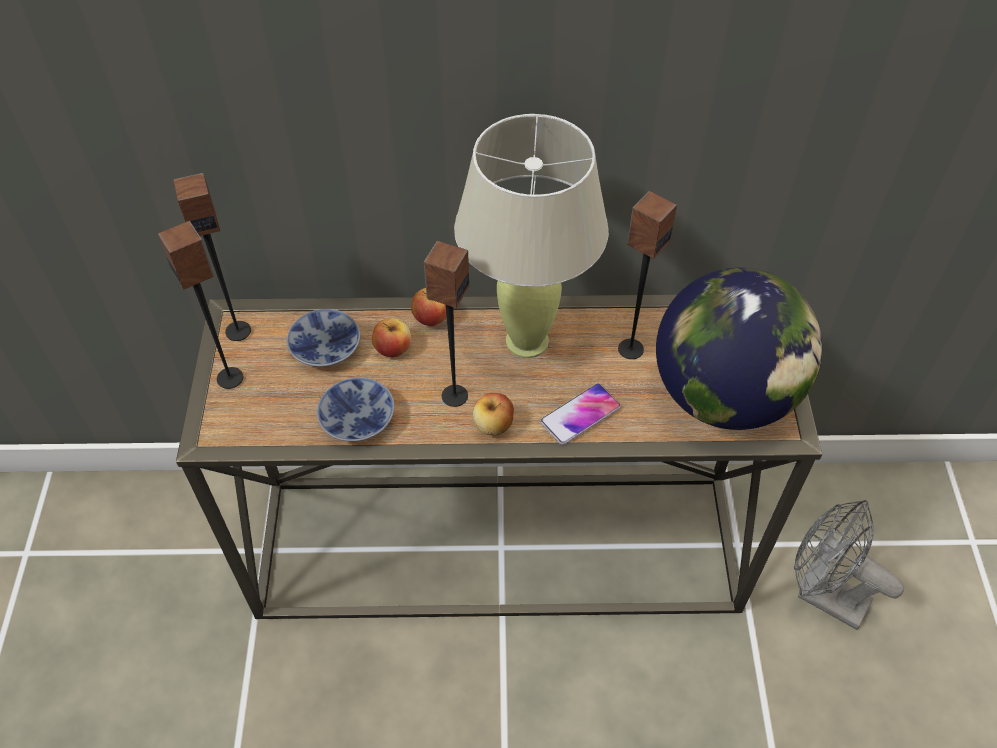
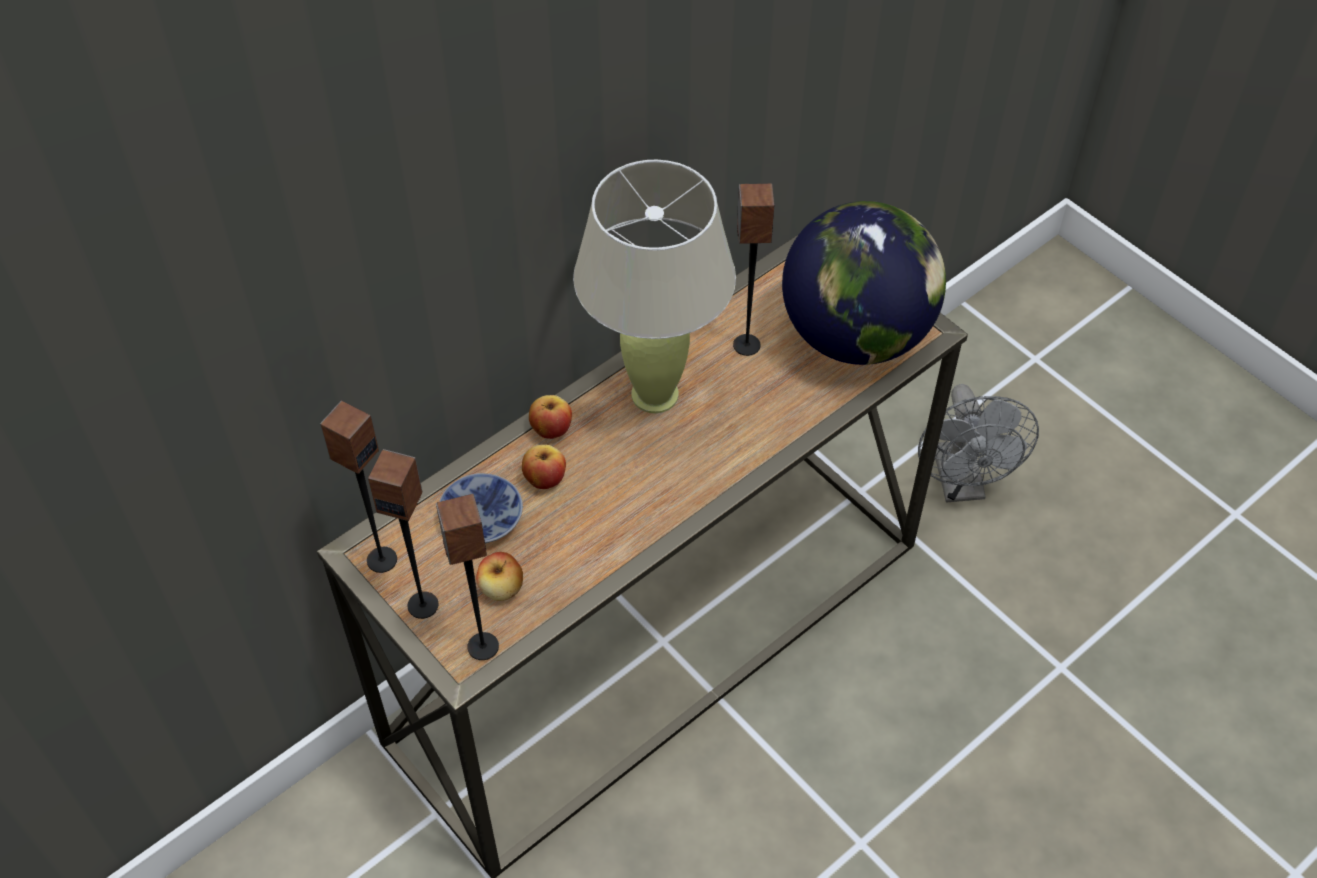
camera: 40 degrees left, 0 degrees up
(360, 417) = (581, 555): bowl -> none
(454, 395) = (641, 482): speaker -> speaker (482, 646)
(493, 425) = (701, 483): apple -> apple (501, 588)
(580, 415) = (762, 426): phone -> none
(822, 594) = (961, 484): grey fan -> grey fan turned 90 degrees counterclockwise

